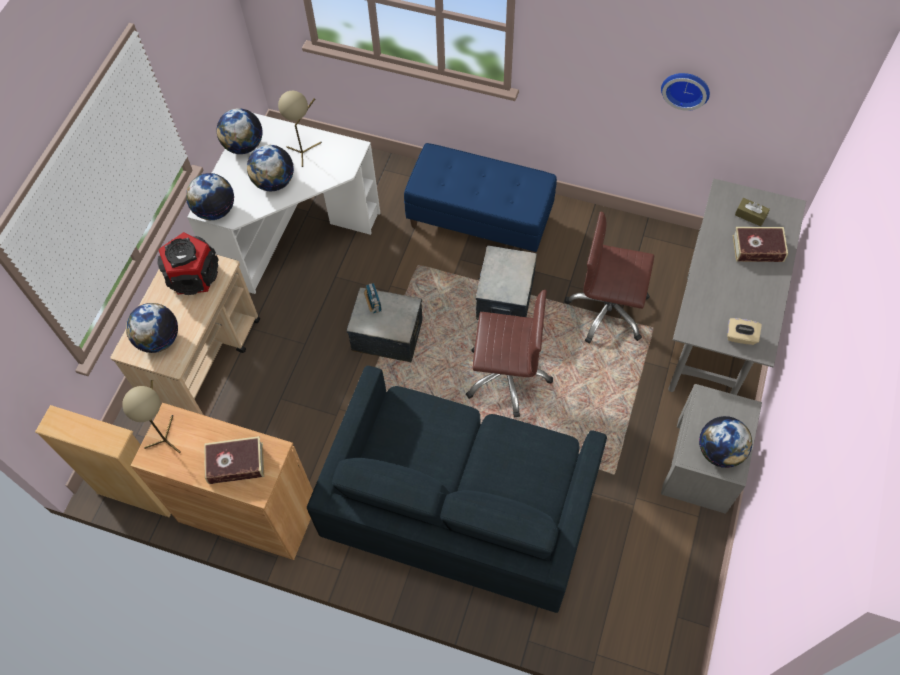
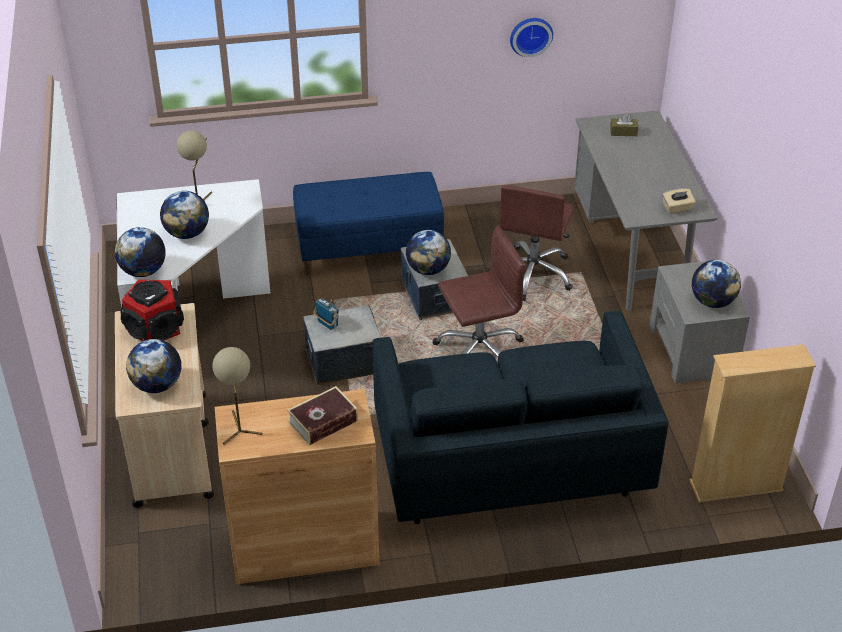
camera: 30 degrees left, 20 degrees down
(138, 493) = (176, 579): beige bookcase -> beige bookcase (736, 486)
(243, 146) = (135, 217): globe -> globe (428, 270)
(607, 310) = (533, 274): brown office chair -> brown office chair turned 60 degrees counterclockwise
(758, 248) = (646, 150): book -> none

